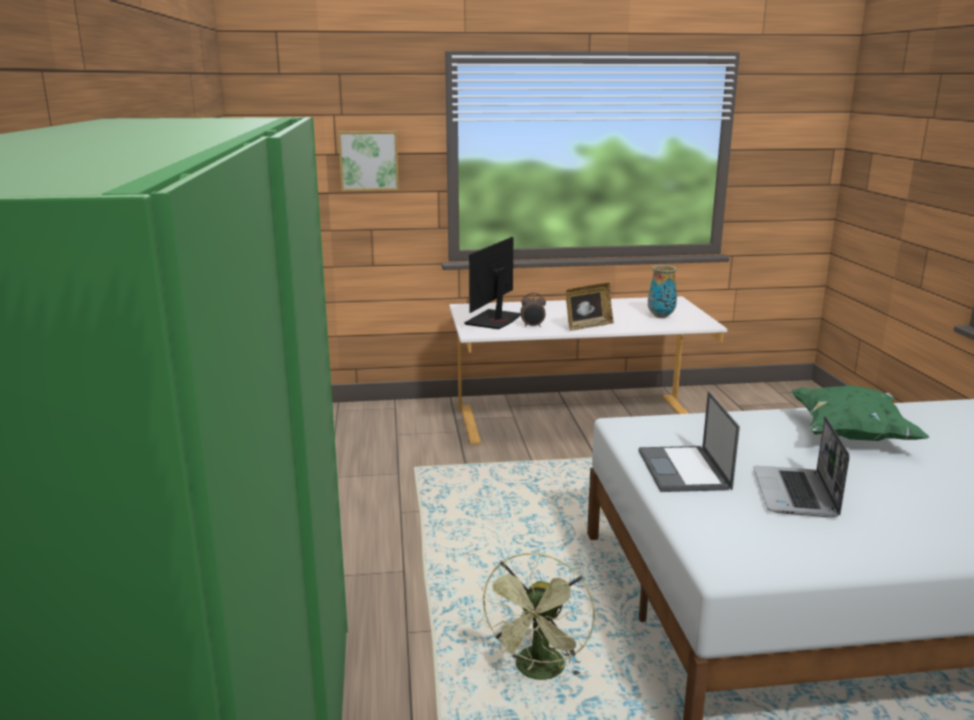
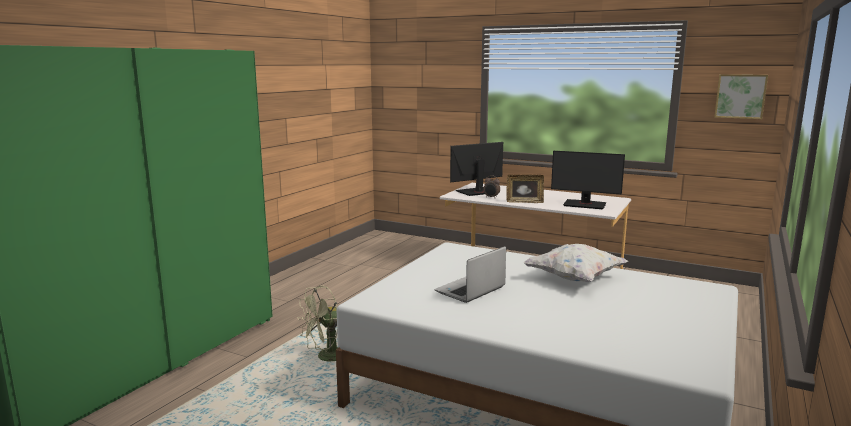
camera: 35 degrees right, 5 degrees down
(369, 160) = (438, 91): picture -> picture (740, 96)
(661, 316) = (585, 204): vase -> monitor
(684, 470) = (435, 268): laptop -> none
(850, 435) = (575, 278): green pillow -> white pillow

